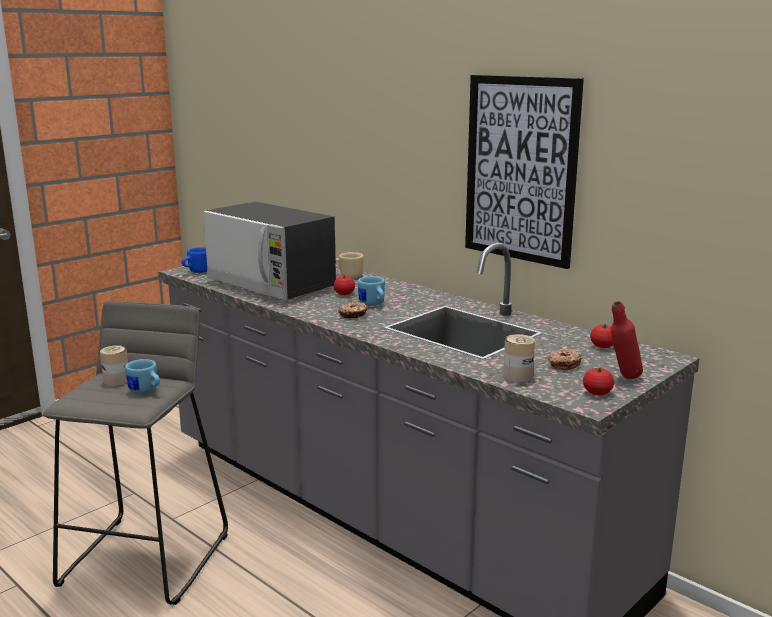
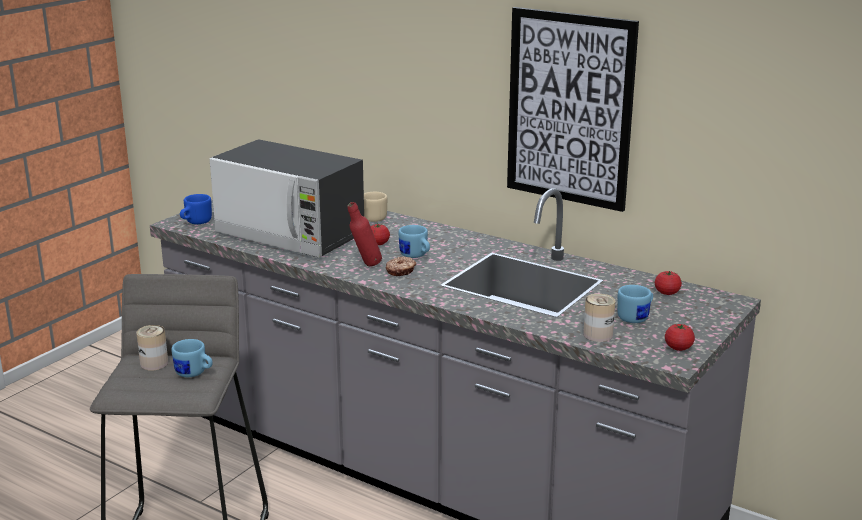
camera: 10 degrees left, 5 degrees up
(563, 364) = (636, 317): donut -> blue mug
(622, 378) = (697, 329): red bottle -> red bottle (365, 266)

